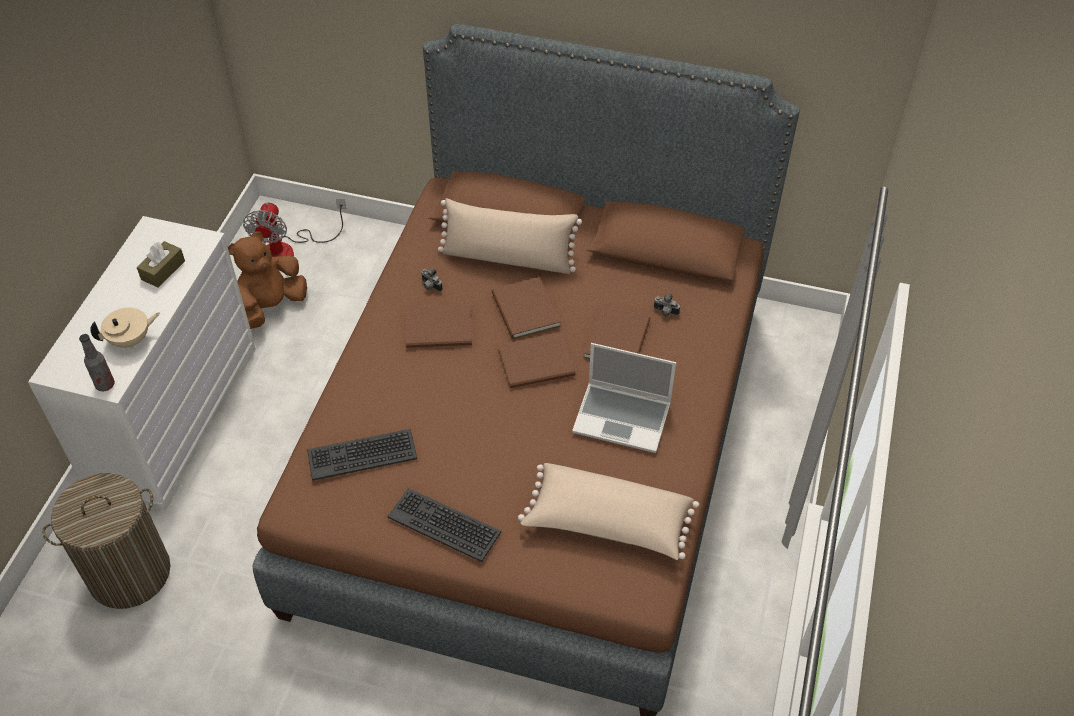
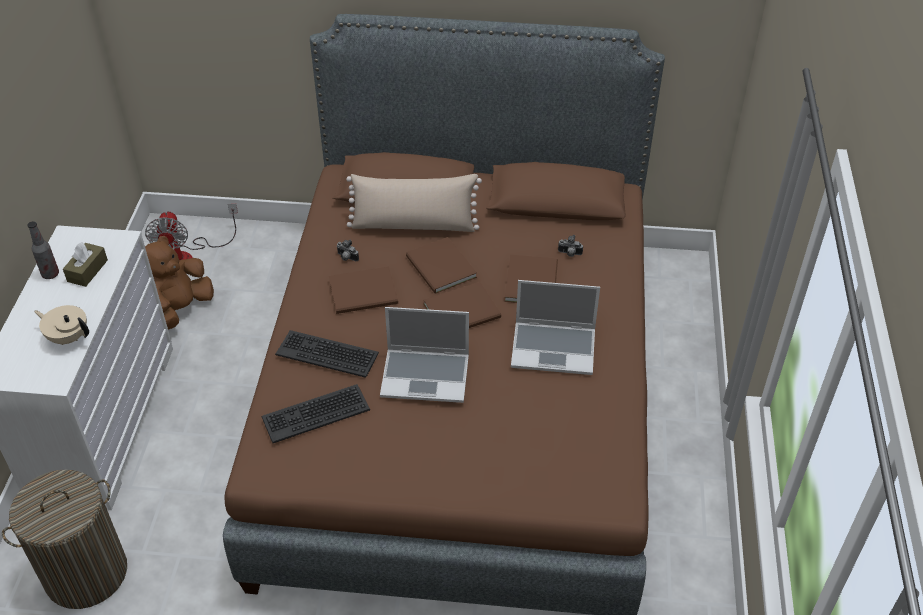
camera: 10 degrees left, 5 degrees down
(105, 385) = (50, 380): bottle -> bottle (50, 274)
(131, 340) = (68, 337): beige teapot -> beige teapot turned 120 degrees counterclockwise
(444, 524) = (410, 465): keyboard -> keyboard (327, 354)
(483, 430) = (426, 376): none -> laptop
(607, 523) = (563, 443): beige pillow -> none

